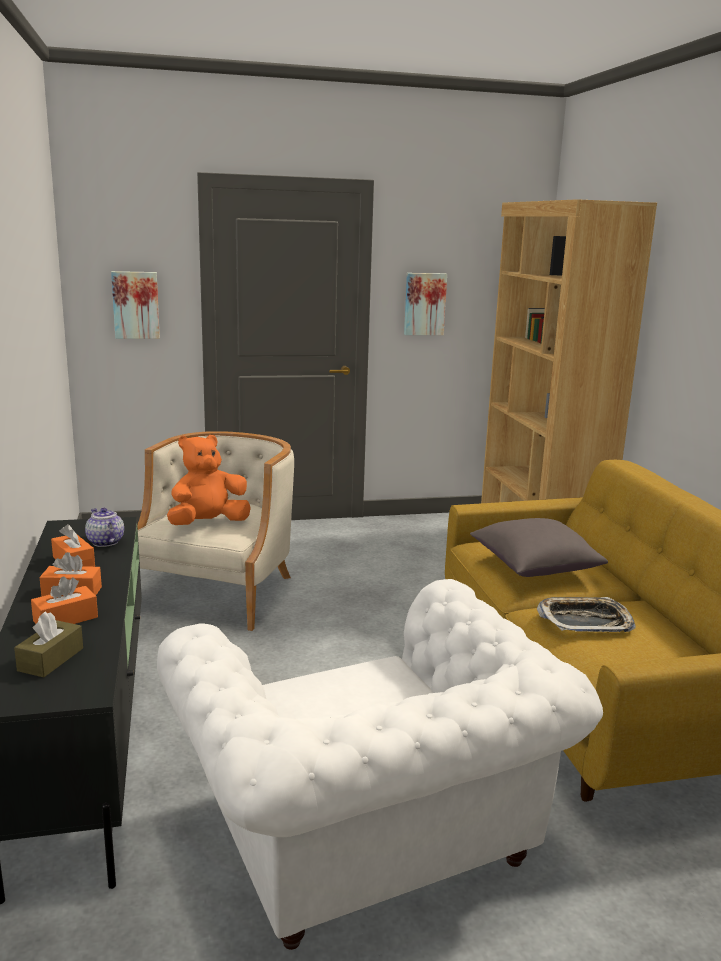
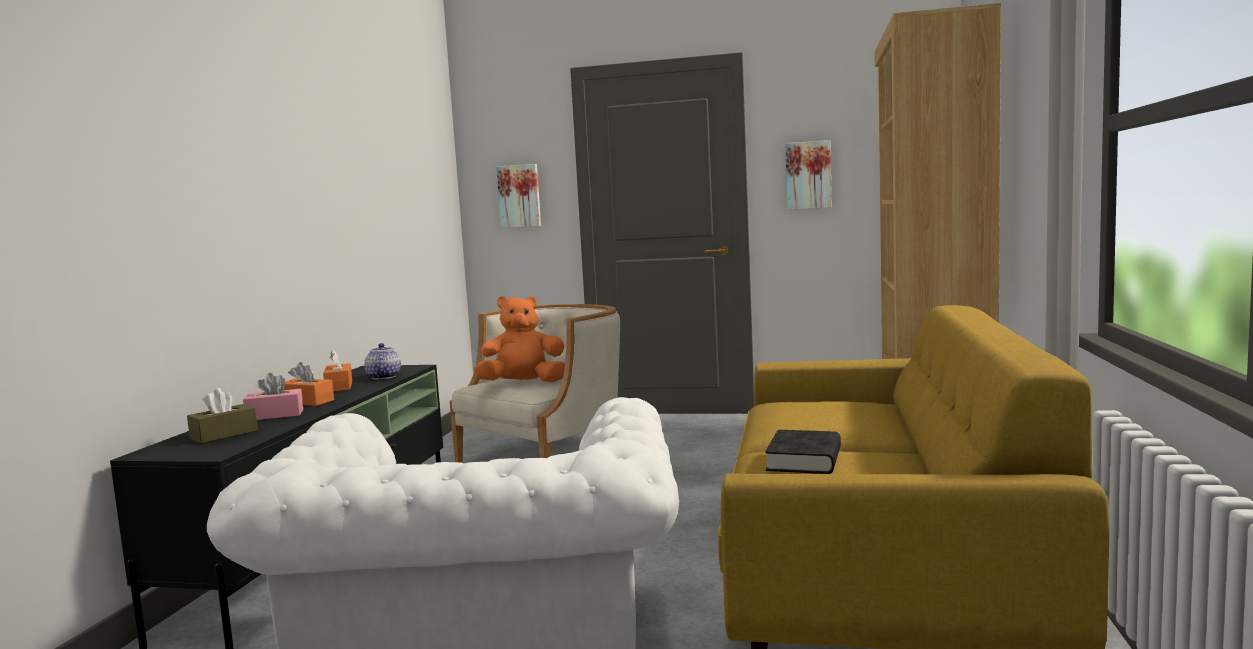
camera: 25 degrees right, 10 degrees down
(65, 619) = (275, 415): orange tissue box -> pink tissue box
(534, 567) = (808, 419): grey pillow -> none
(585, 621) = (804, 460): tray -> black book

